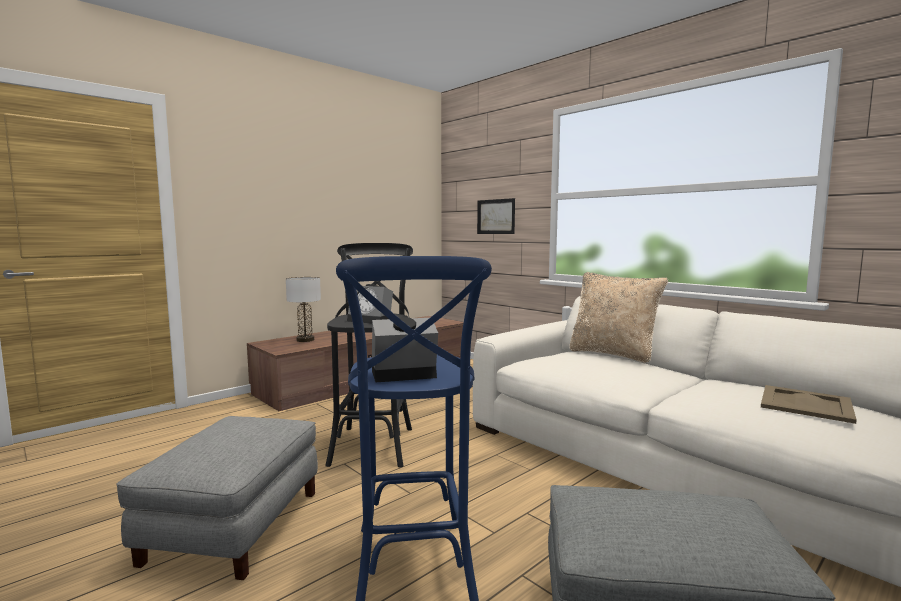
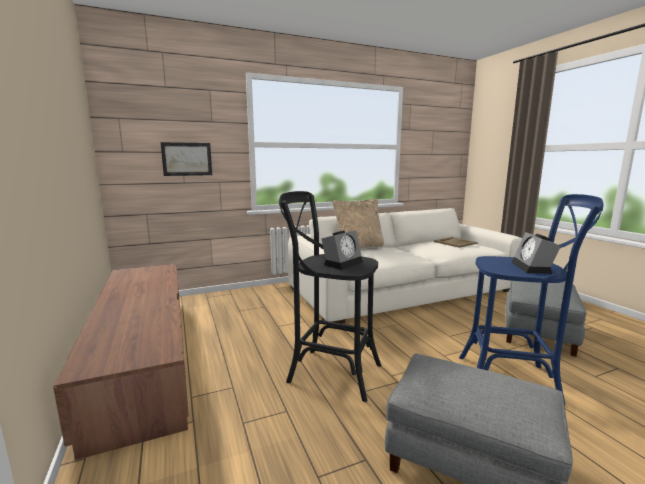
camera: 70 degrees left, 5 degrees up
(305, 340) = (121, 338): table lamp -> none

